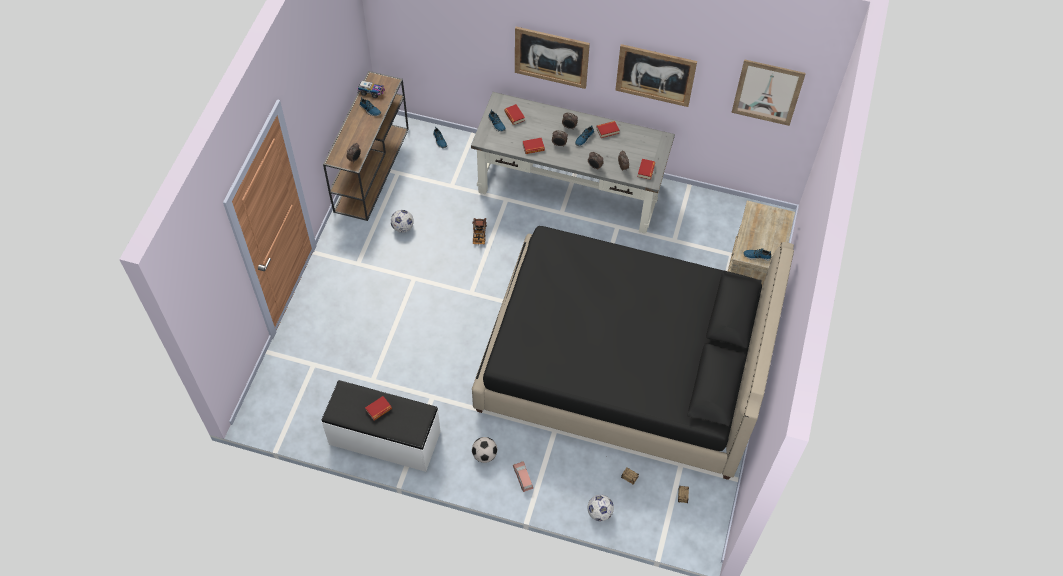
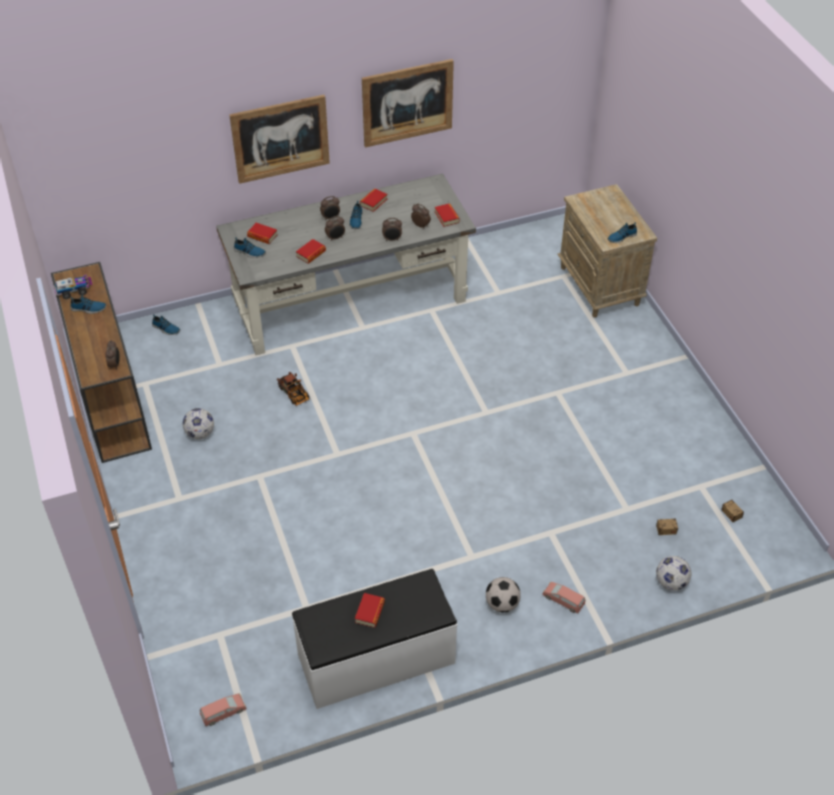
camera: 35 degrees left, 10 degrees down
(279, 412) = (223, 712): none -> pink toy car
(623, 366) = (559, 431): black bed -> none
(767, 92) = (534, 64): picture -> none

